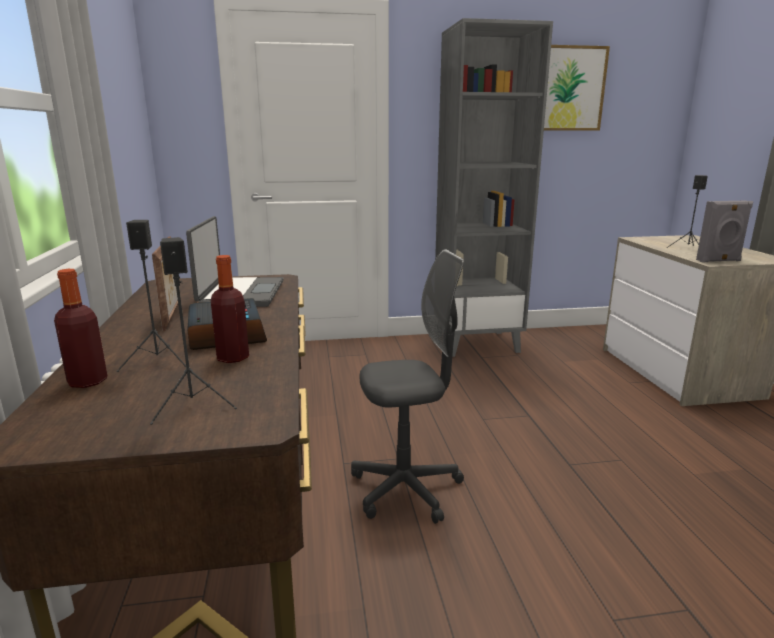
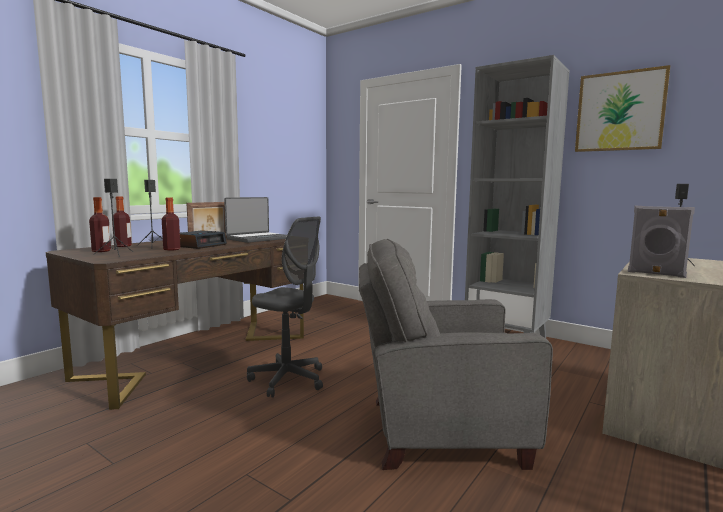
camera: 45 degrees right, 10 degrees down
(118, 410) = (101, 251): none -> bottle
(619, 463) = (439, 430): none -> grey armchair

